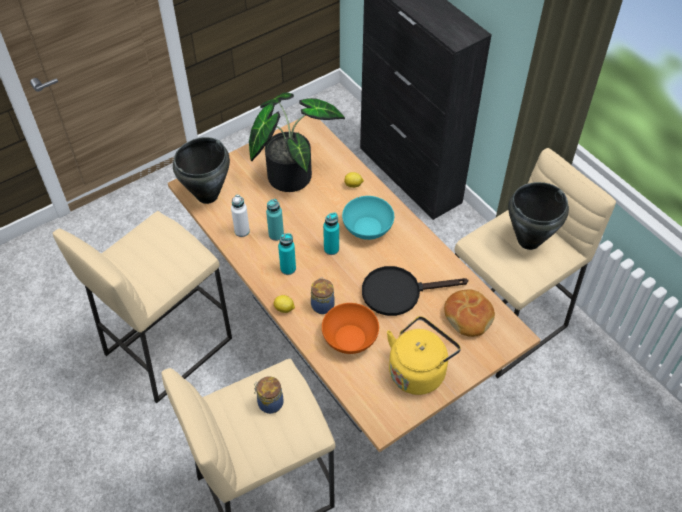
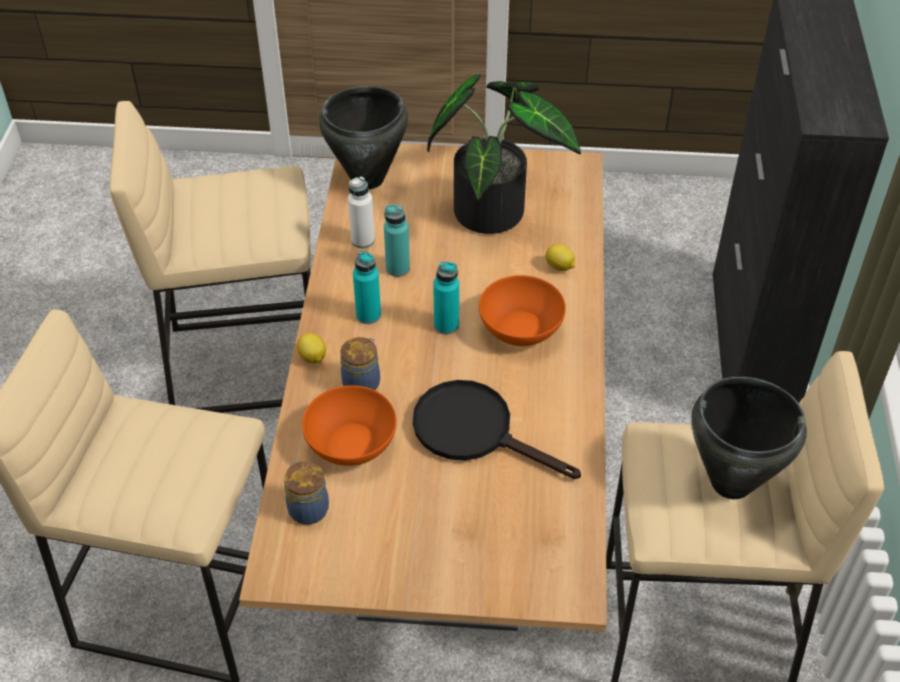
camera: 40 degrees right, 5 degrees down
(269, 403) = (173, 449): jar -> jar (307, 508)
(367, 228) = (520, 328): turquoise bowl -> orange bowl
(418, 370) = (392, 542): yellow kettle -> none
(468, 316) = (534, 523): bread -> none

